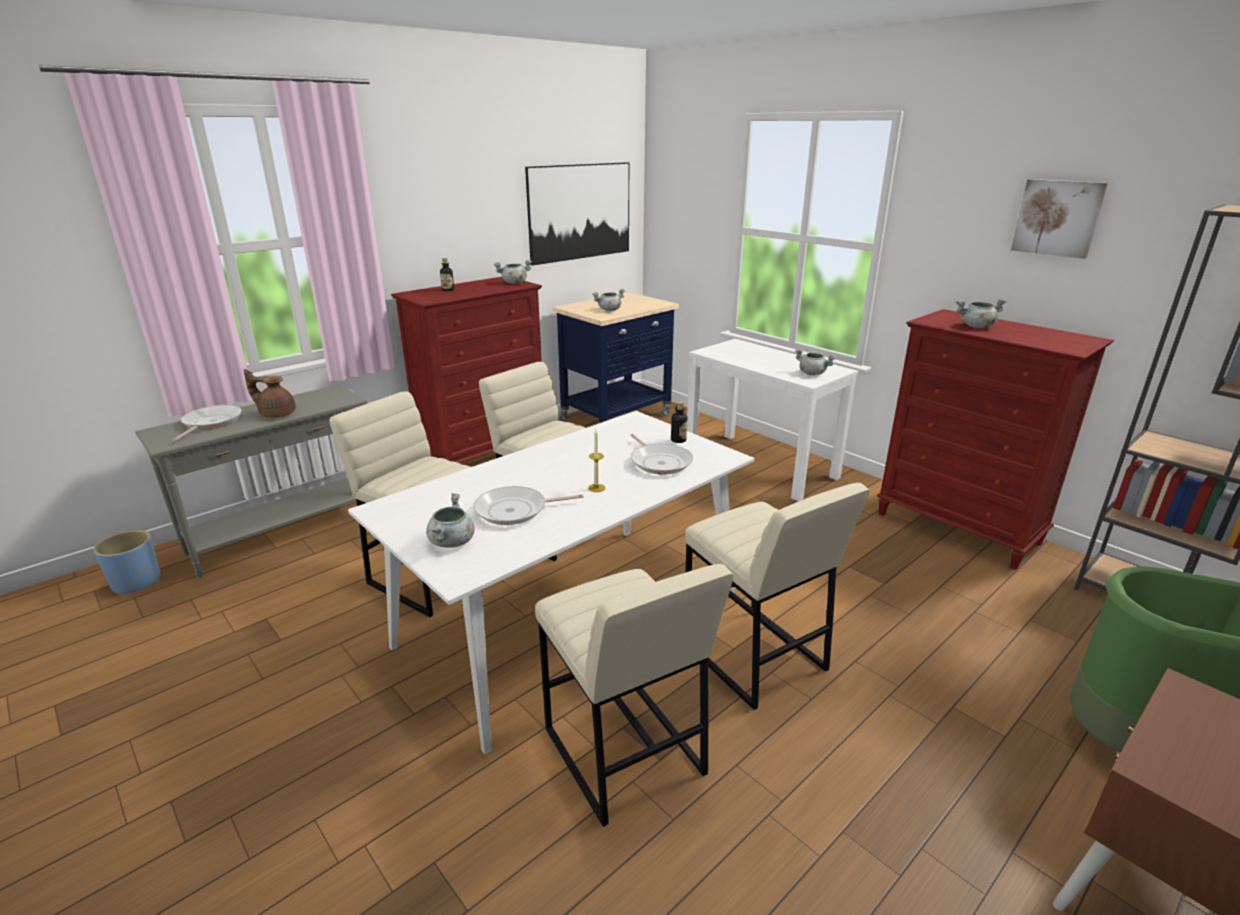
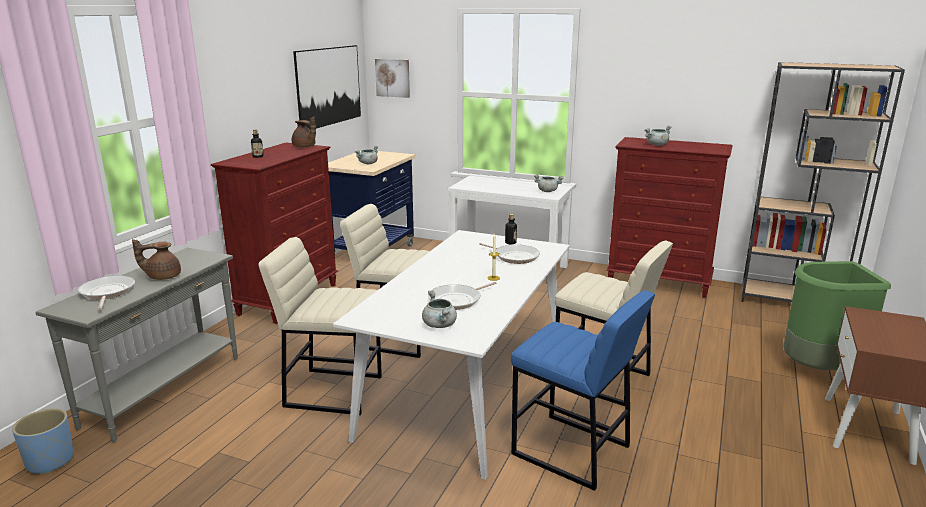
camera: 25 degrees left, 5 degrees down
(514, 283) = (304, 147): grey cooking pot -> brown teapot
(626, 754) = (573, 451): beige chair -> blue chair
(1057, 218) = (688, 73): picture -> picture (393, 78)

